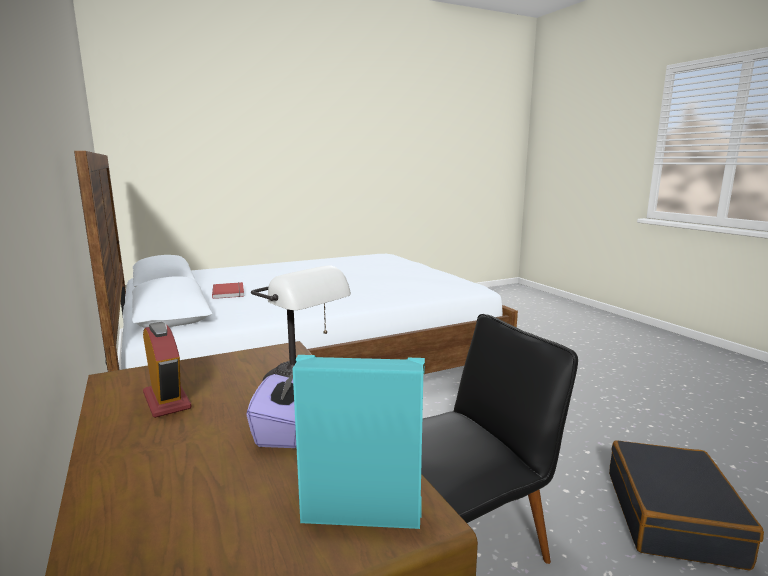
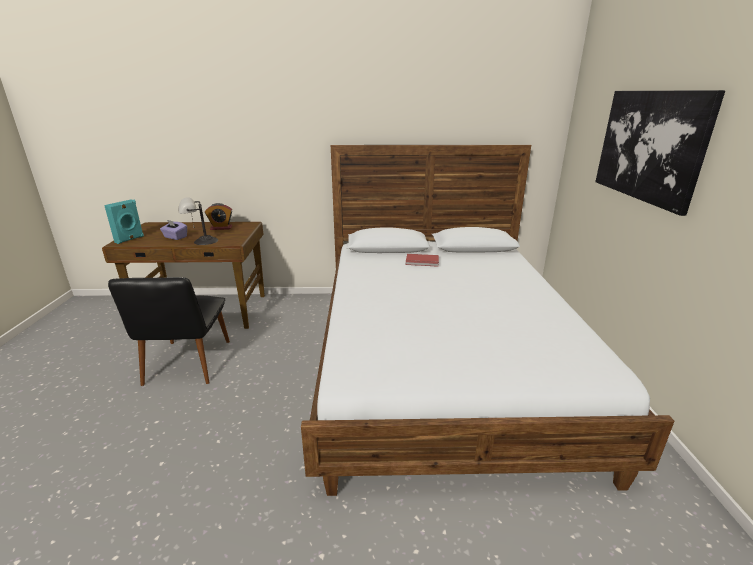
camera: 115 degrees right, 10 degrees up
(252, 142) = (649, 146): none -> picture
(672, 517) = (78, 455): black suitcase -> none

